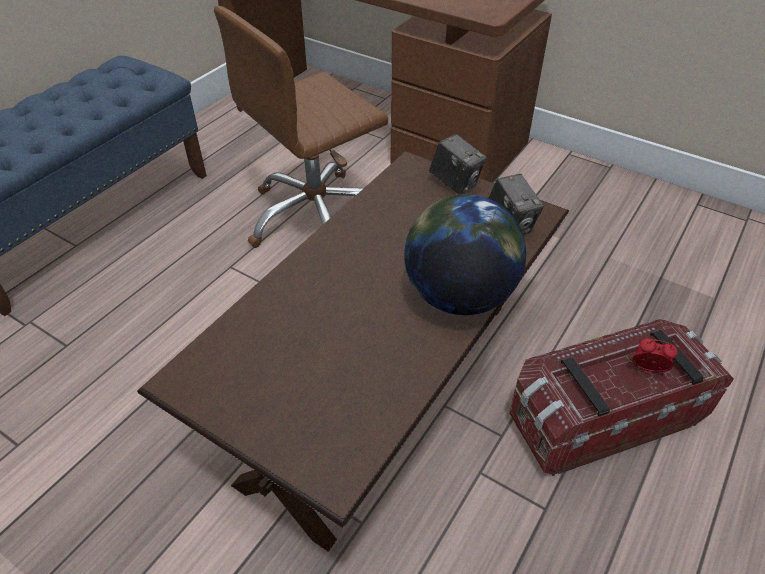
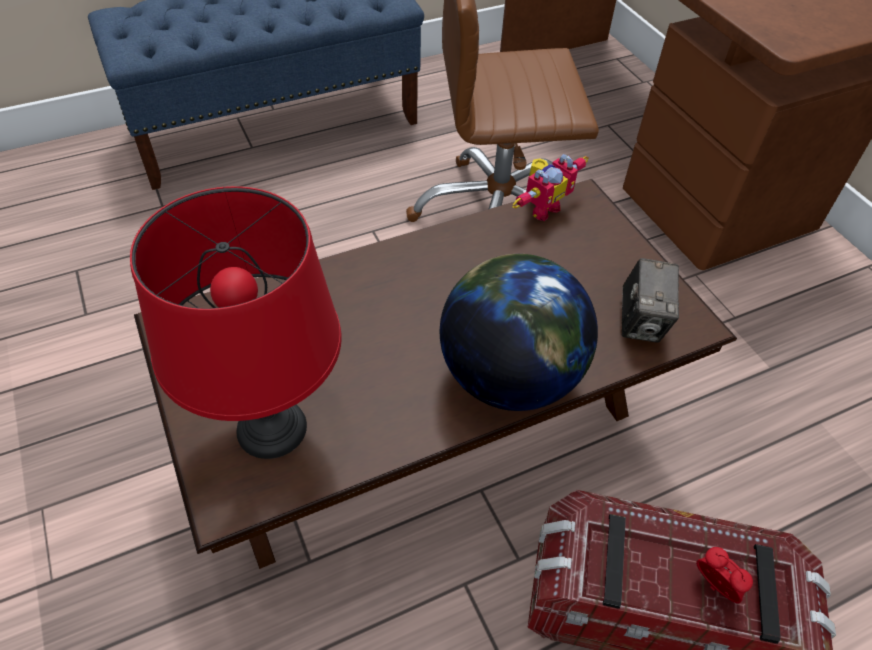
camera: 30 degrees right, 5 degrees up
(326, 410) = (273, 427): none -> red table lamp
(389, 181) = (541, 208): none -> toy robot
(455, 183) = (617, 242): camera -> none

